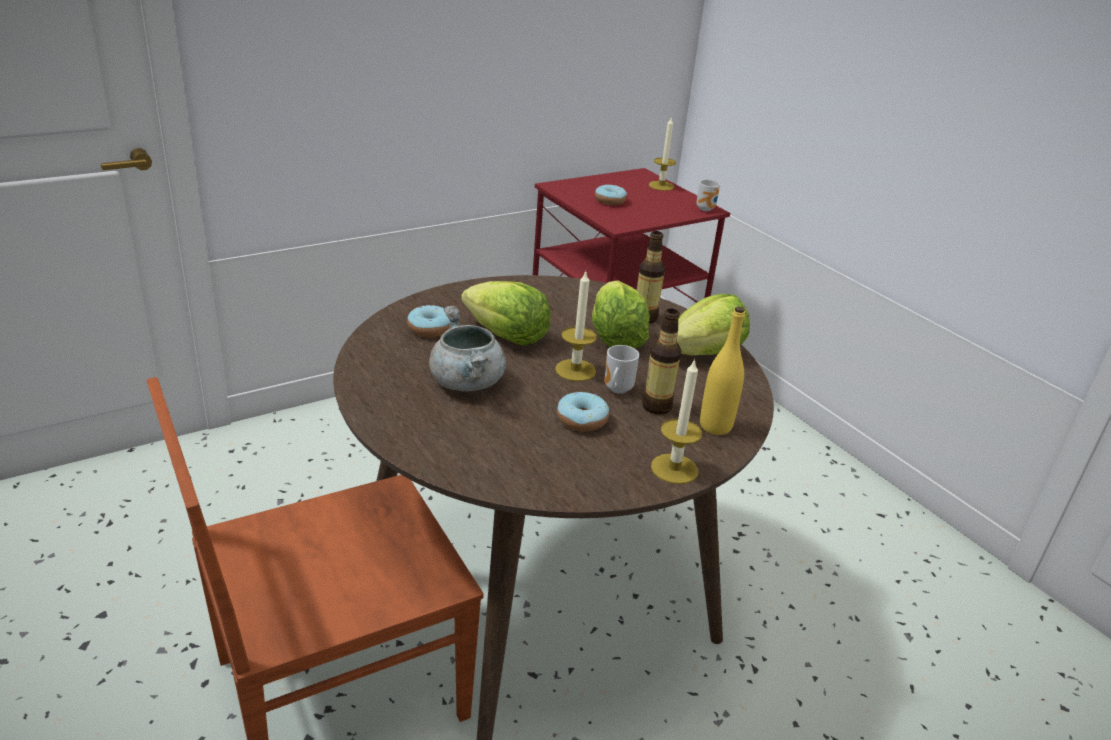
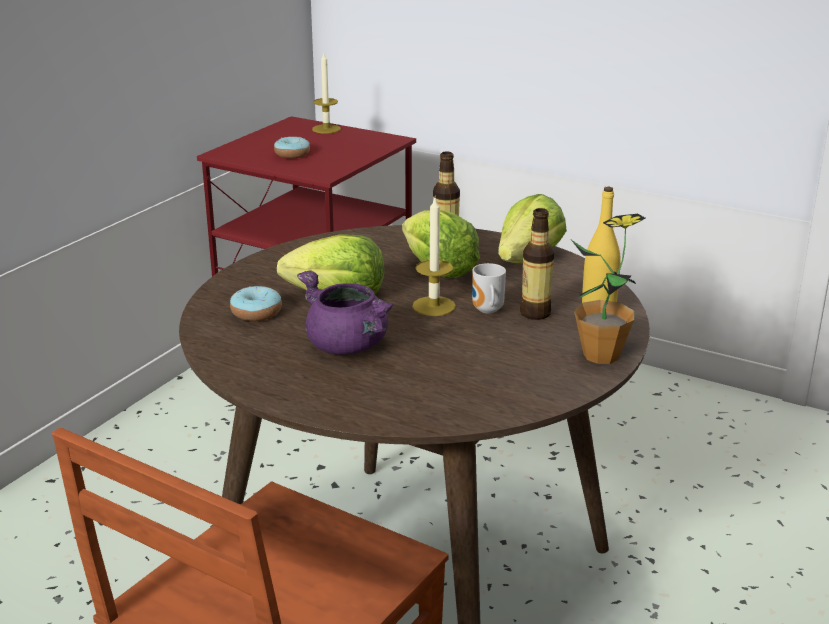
camera: 25 degrees left, 5 degrees down
(467, 383) = (348, 347): grey cooking pot -> purple cooking pot
(582, 420) = (485, 344): donut -> none
(674, 469) = (601, 355): candle -> potted plant
(707, 209) = (392, 140): mug -> none

